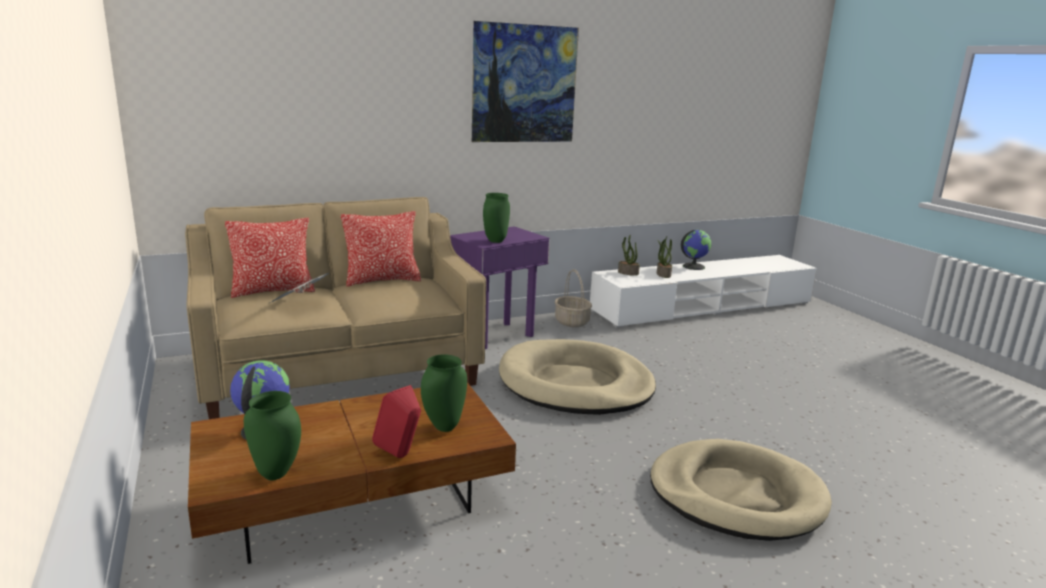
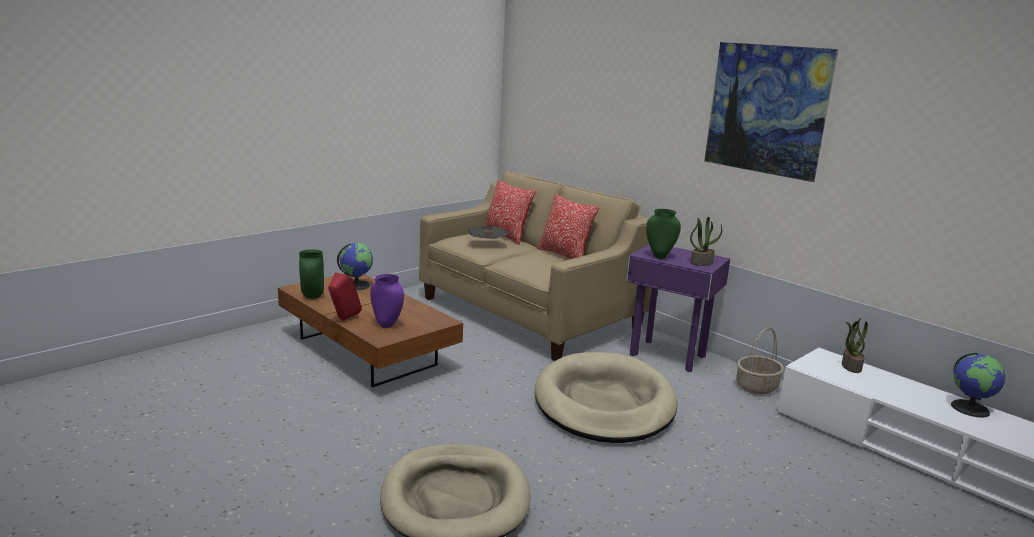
camera: 70 degrees right, 0 degrees up
(444, 427) = (386, 325): green vase -> purple vase
(663, 274) = (886, 388): potted plant -> potted plant (701, 262)

